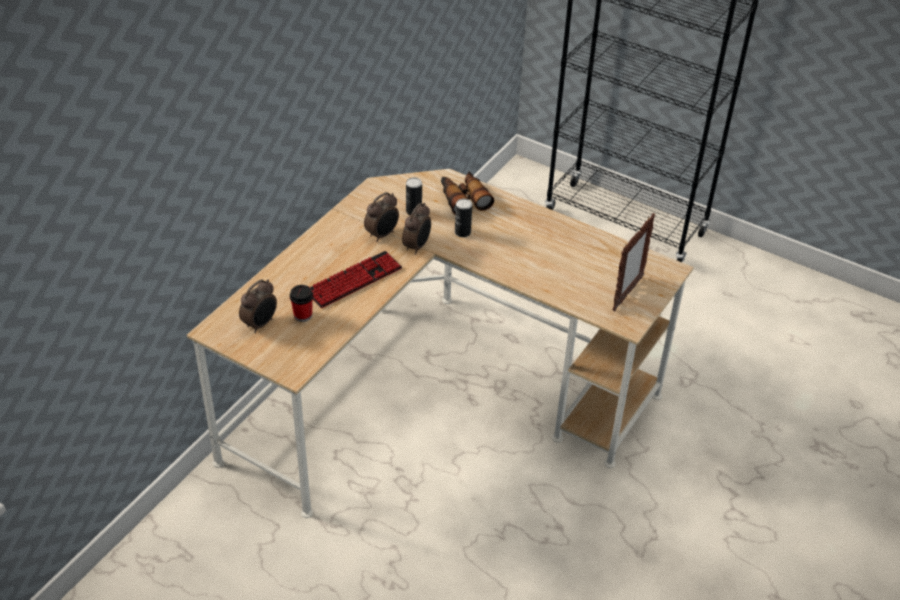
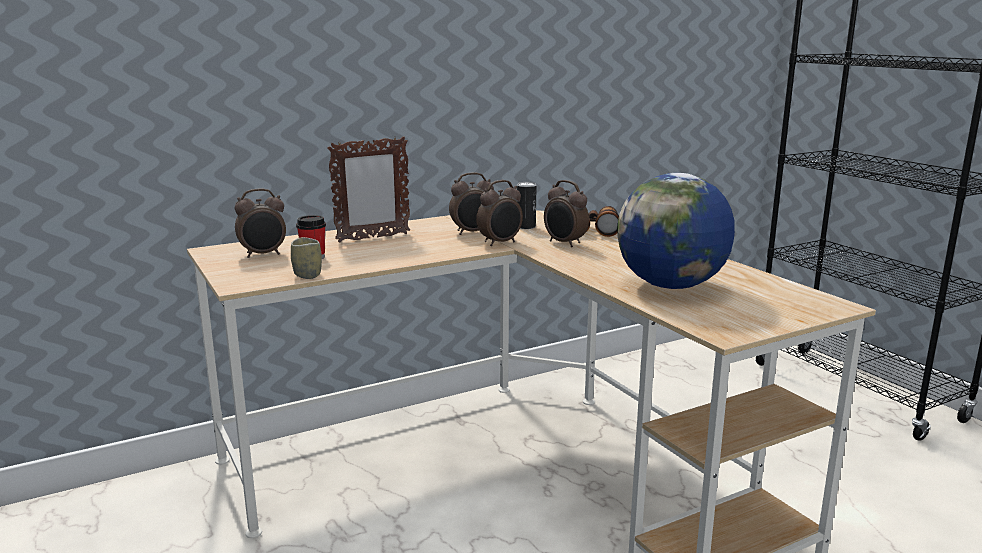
camera: 30 degrees right, 25 degrees down
(327, 343) = (307, 275): none -> cup
(354, 280) = (400, 249): keyboard -> none
(462, 232) = (564, 243): can -> alarm clock
(570, 275) = (671, 286): none -> globe
(627, 294) = (744, 311): picture frame -> picture frame (372, 238)

